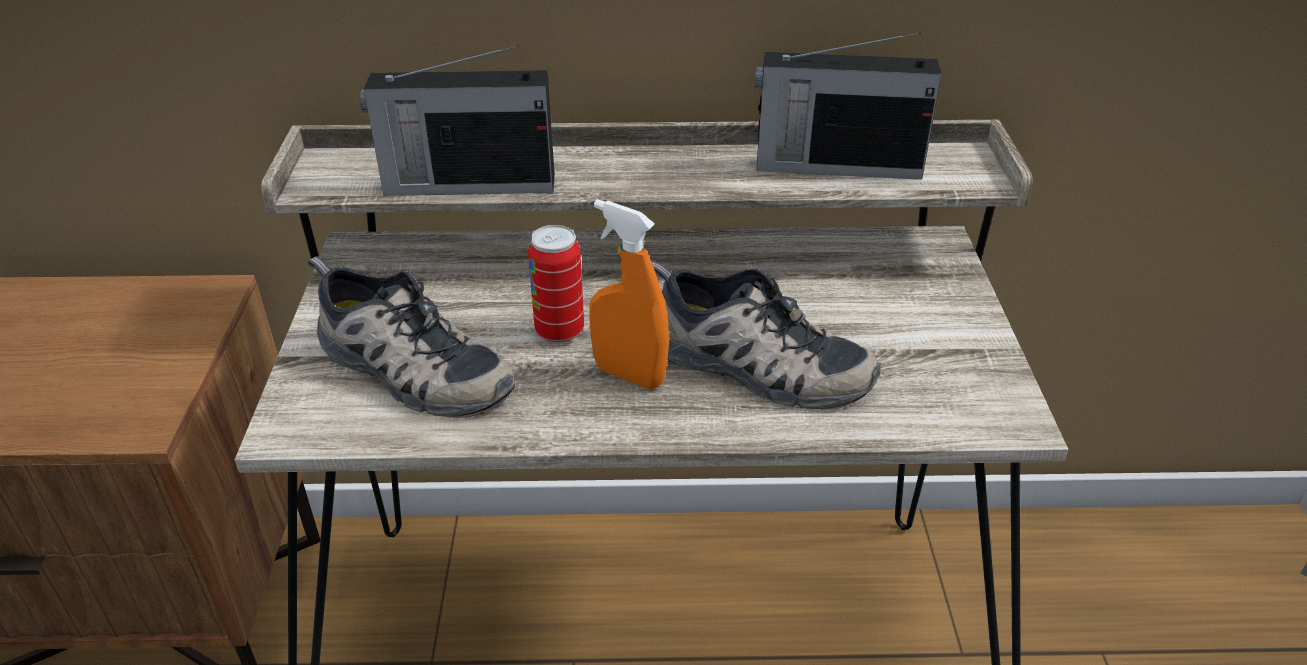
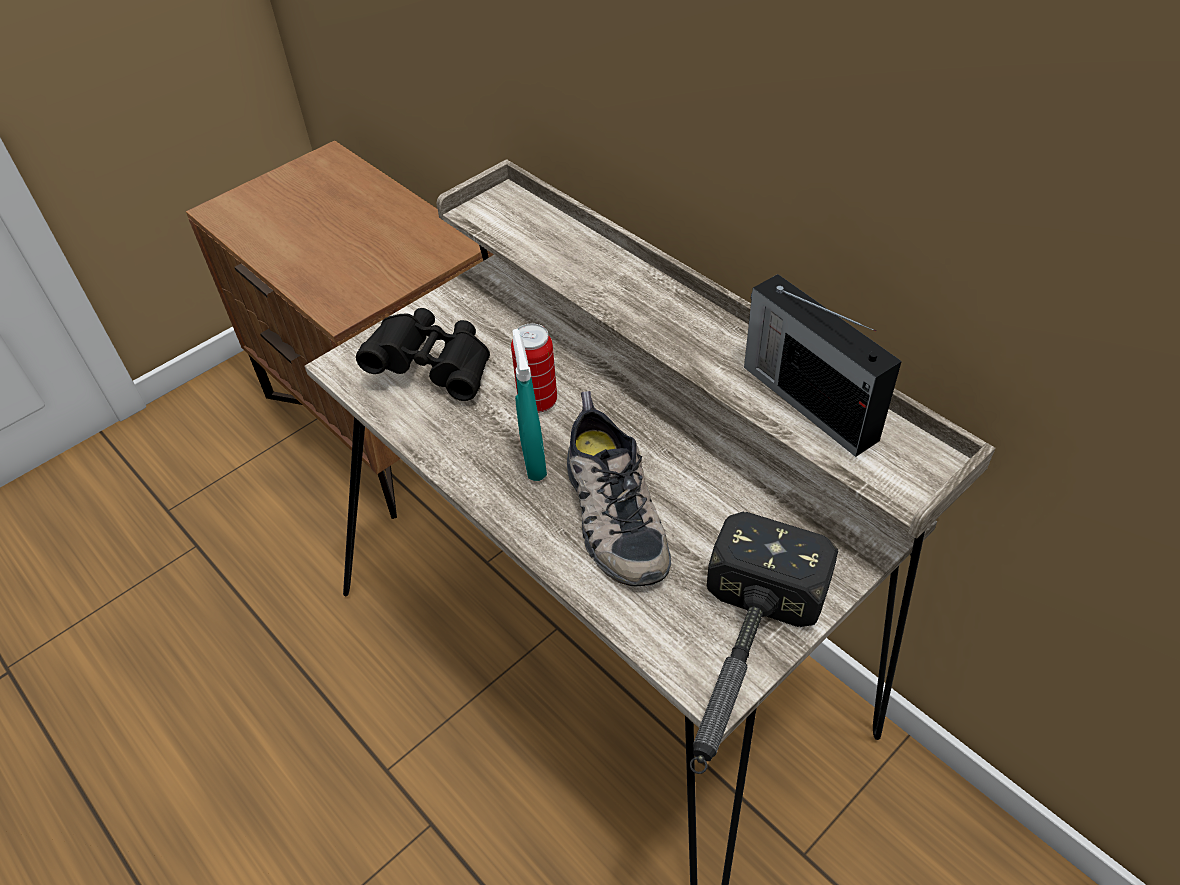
camera: 50 degrees right, 10 degrees up
(408, 369) = (434, 368): shoe -> black binoculars
(466, 185) = (552, 262): radio -> none
(629, 375) = (533, 461): orange spray bottle -> turquoise spray bottle
(1005, 394) = (739, 666): none -> hammer

